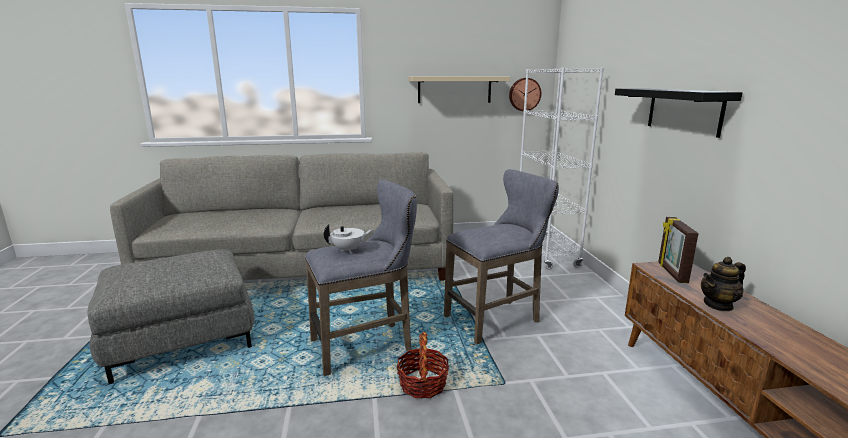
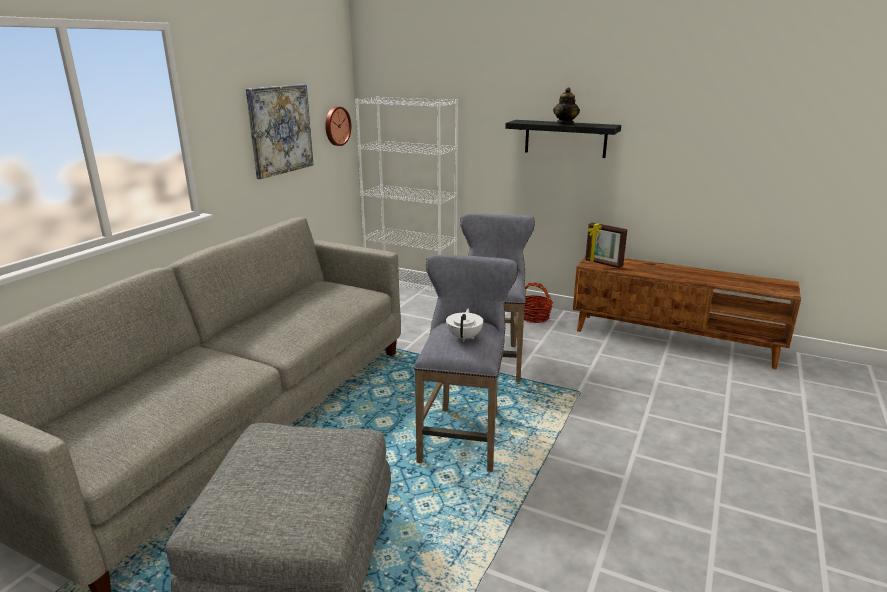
camera: 55 degrees left, 5 degrees up
(423, 384) = (549, 426): basket -> basket (534, 317)
(454, 89) = (280, 130): beige shelf -> picture
(718, 305) = (655, 272): teapot -> teapot (565, 124)

